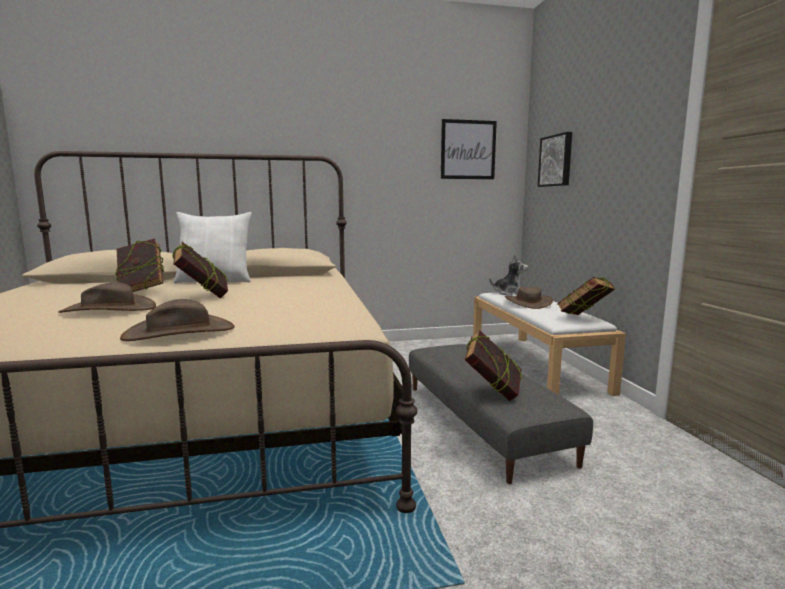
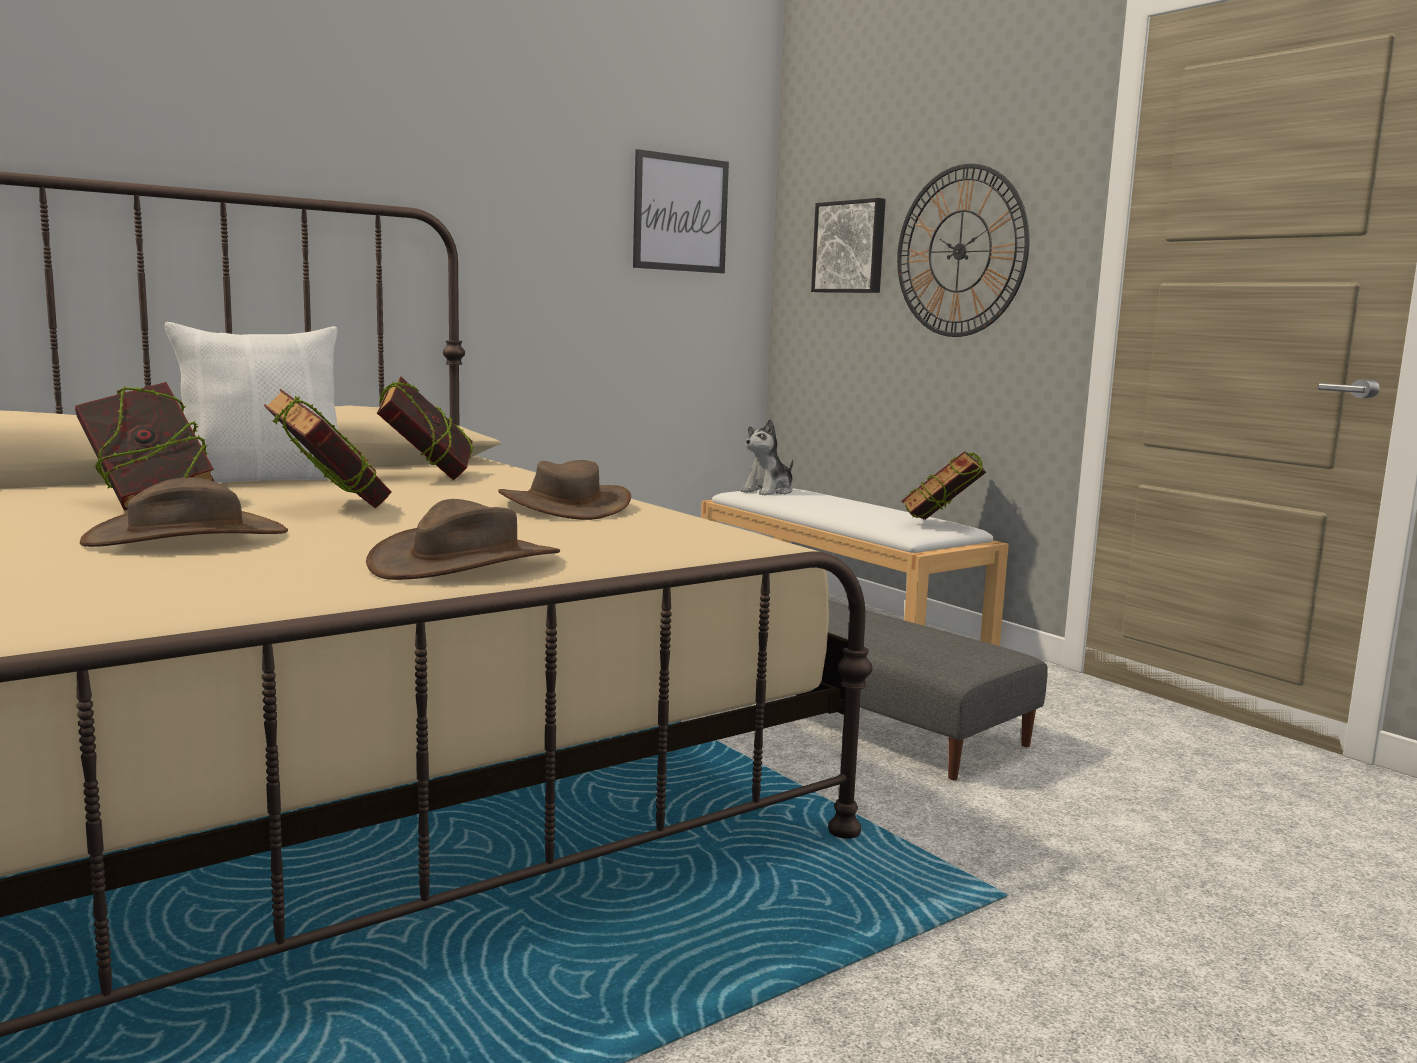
camera: 25 degrees left, 0 degrees up
(492, 393) = (890, 646): book -> book (427, 476)
(509, 293) = (768, 491): plush toy -> plush toy turned 150 degrees clockwise
(528, 303) = (824, 505): brown hat -> brown hat (564, 506)
(606, 158) = (960, 251): none -> wall clock

